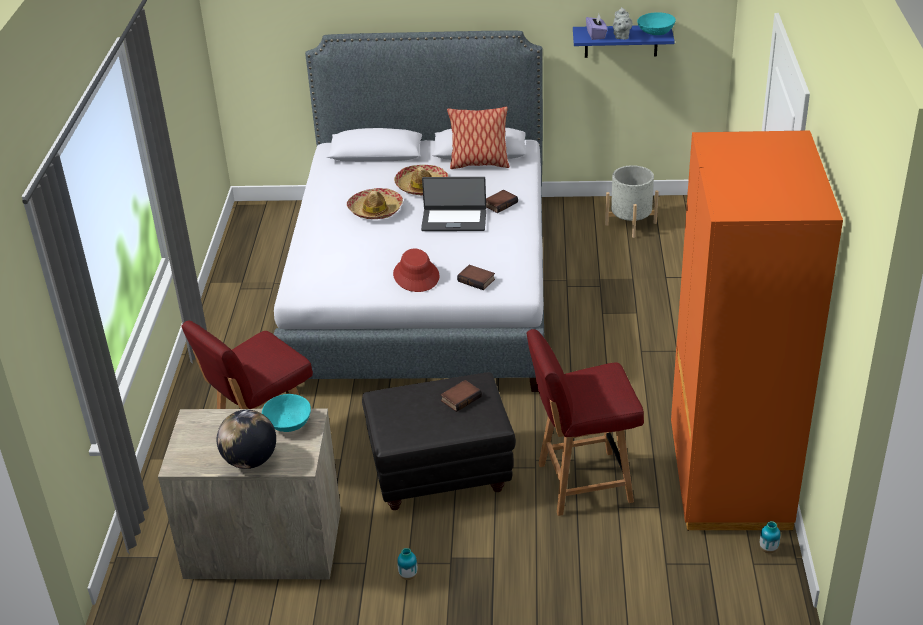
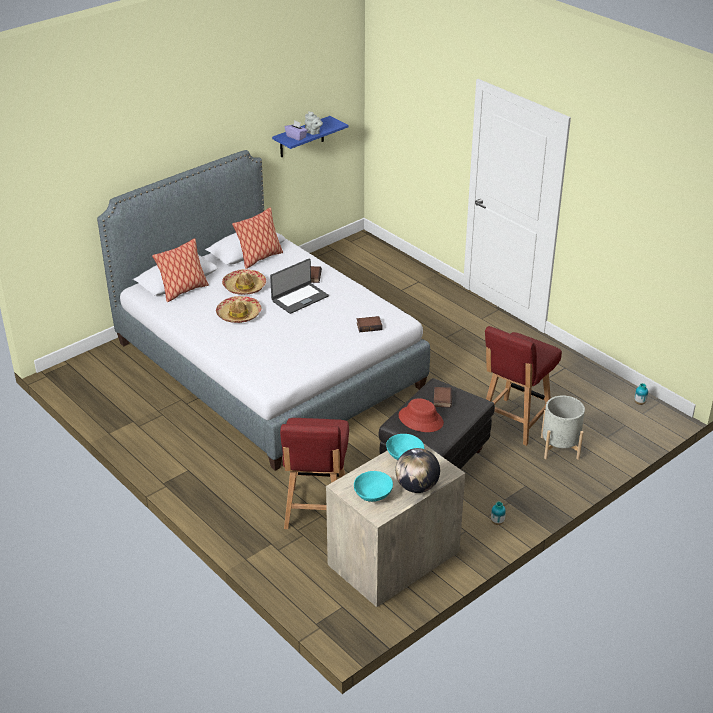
camera: 45 degrees left, 0 degrees up
(364, 166) = (183, 291): none -> pillow
(416, 275) = (329, 341): red hat -> red hat (421, 419)
(631, 223) = (338, 268): grey planter -> grey planter (559, 448)
(656, 32) = (329, 123): turquoise bowl -> turquoise bowl (373, 494)
(728, 479) = (578, 380): orange wardrobe -> none

